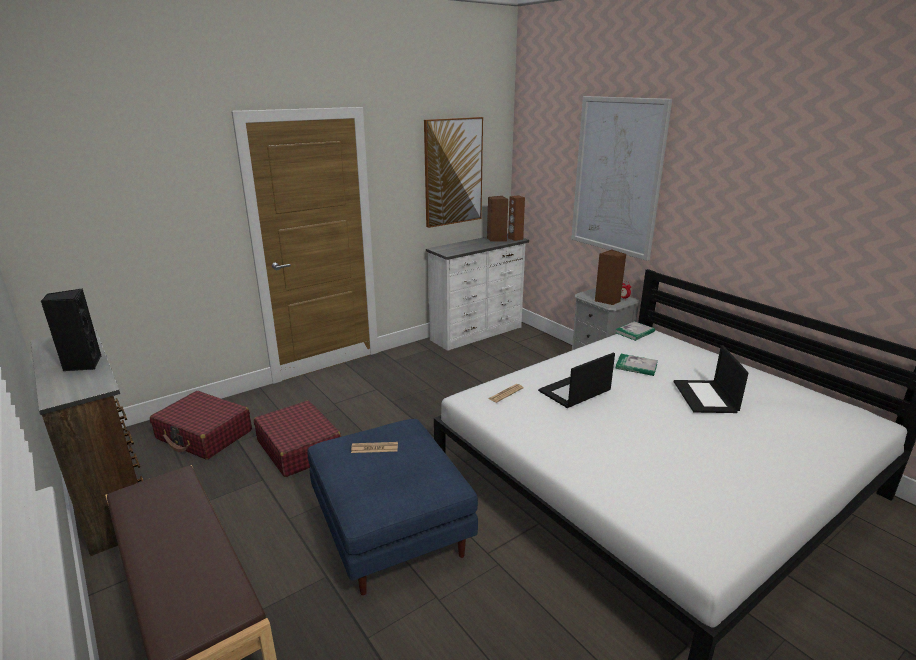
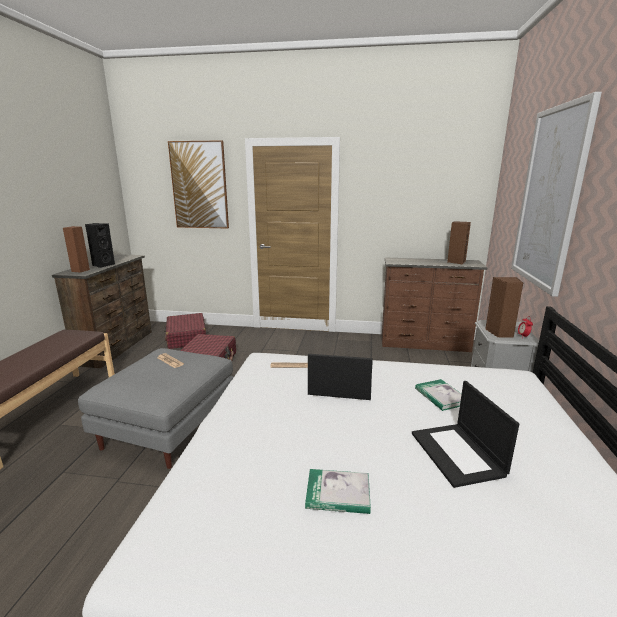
camera: 45 degrees right, 5 degrees down
(392, 530) = (168, 428): blue ottoman -> grey ottoman
(453, 172) = (423, 196): picture -> picture (199, 185)
(478, 333) = (425, 344): white dresser -> brown dresser
(515, 238) = (475, 264): brown speaker -> brown speaker (80, 270)
(634, 332) = (504, 372): book -> book (338, 493)
(706, 397) = (458, 454): laptop -> laptop turned 60 degrees counterclockwise

